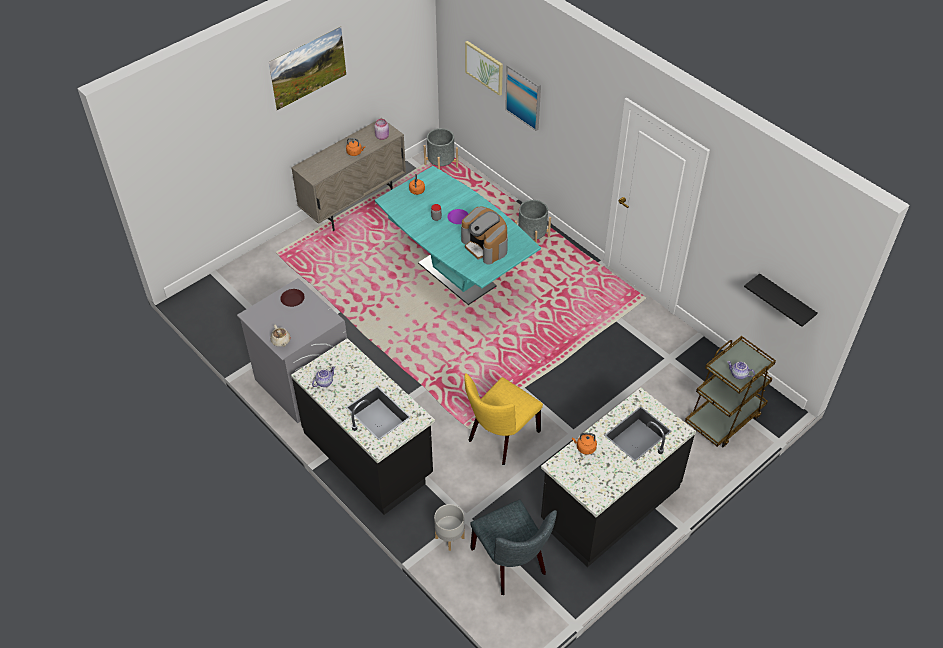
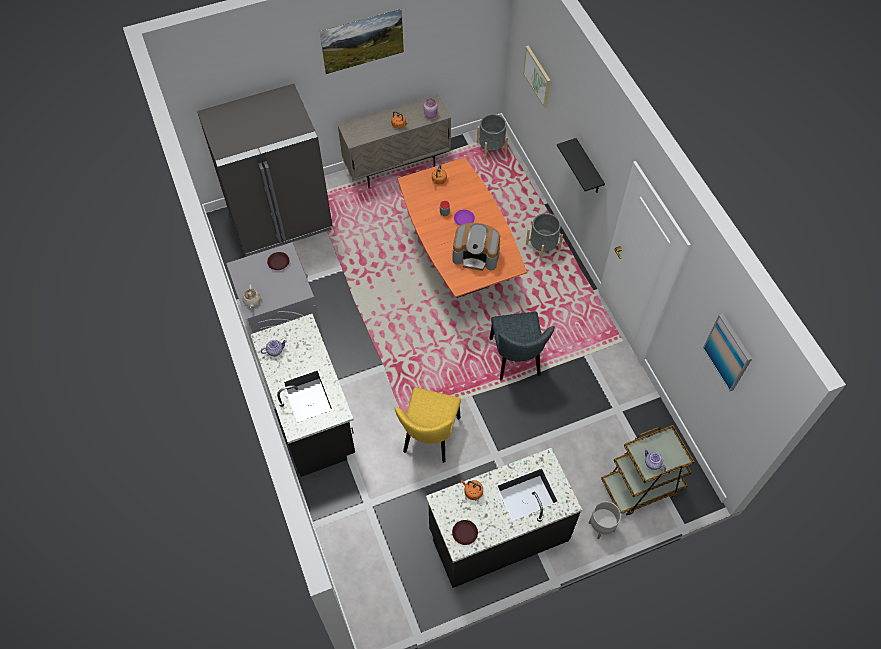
camera: 20 degrees right, 10 degrees up
(252, 283) = (280, 219): none -> grey fridge
(449, 538) = (346, 518): grey planter -> grey planter (601, 527)
(457, 275) = (459, 264): turquoise dining table -> orange dining table
(485, 246) = (476, 255): coffee machine -> coffee machine turned 60 degrees counterclockwise
(500, 438) = (429, 438): yellow chair -> yellow chair turned 45 degrees counterclockwise
(512, 564) = (388, 561): grey chair -> grey chair (516, 360)
(524, 97) = (561, 118): picture -> picture (728, 352)
(595, 486) = (464, 533): none -> brown plate
(785, 301) = (724, 408): black shelf -> black shelf (588, 168)

